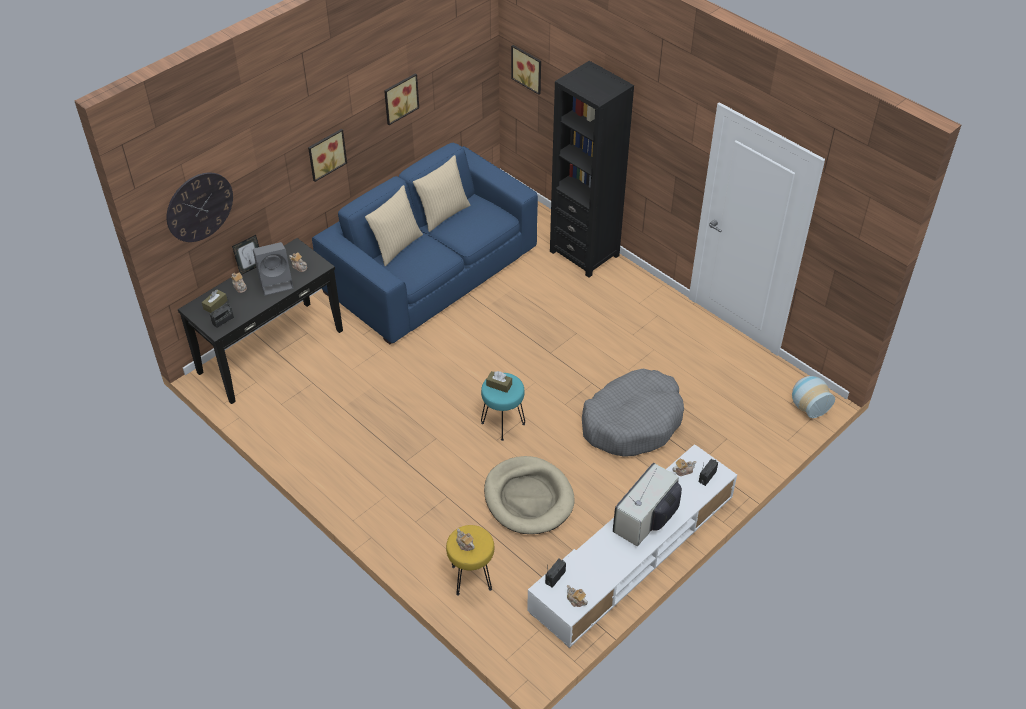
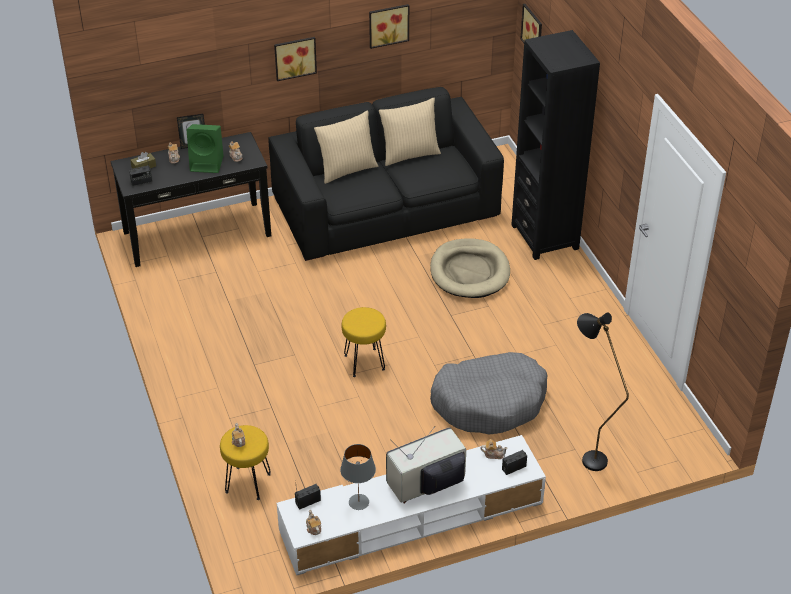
camera: 25 degrees right, 5 degrees down
(199, 207) = (148, 68): wall clock -> none
(276, 282) = (208, 163): grey speaker -> green speaker
(431, 270) = (386, 208): blue sofa -> black sofa
(499, 385) = (361, 317): brown tissue box -> none
(502, 423) = (364, 362): turquoise stool -> yellow stool
(528, 498) = (345, 434): beige dog bed -> beige dog bed (469, 272)
(598, 559) = (358, 501): none -> grey table lamp
(740, 441) = (587, 456): none -> black floor lamp
(808, 406) = (681, 448): vase -> none

